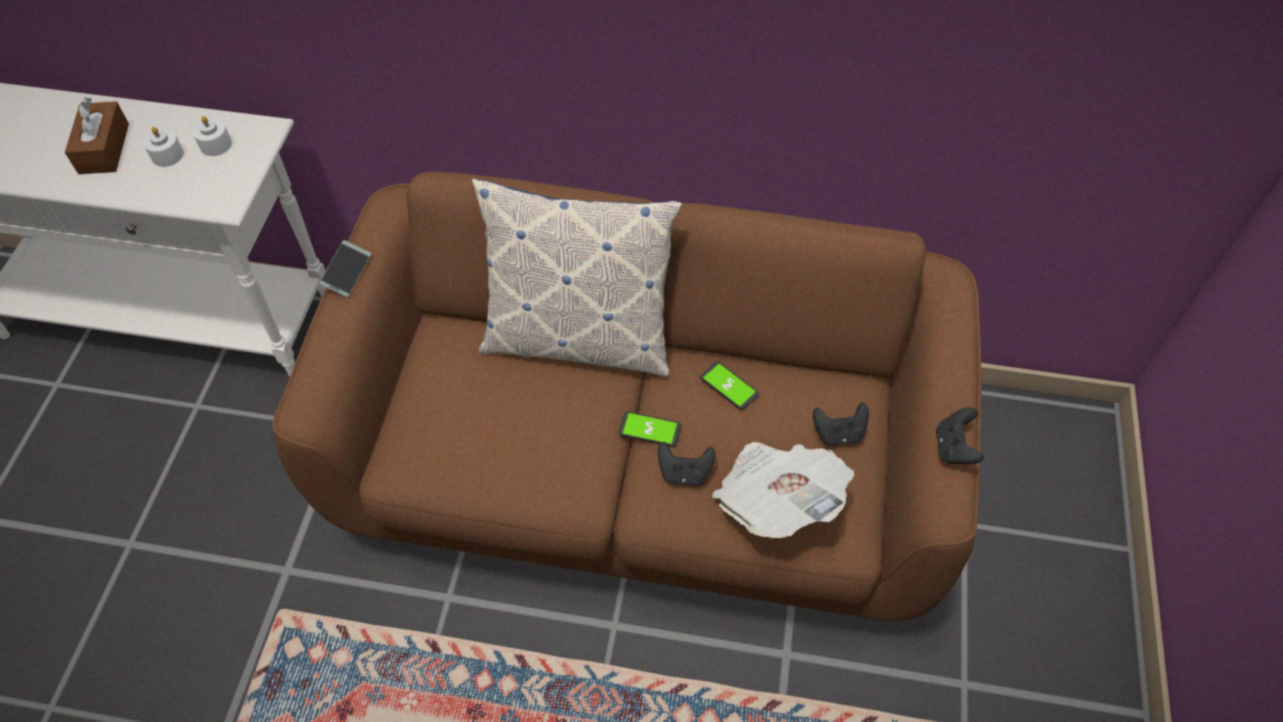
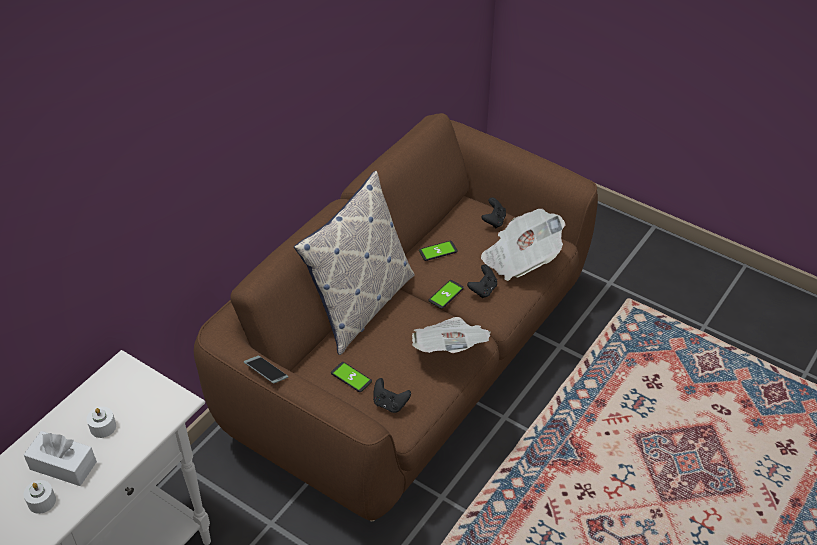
camera: 65 degrees left, 10 degrees down
(104, 148) = (63, 465): brown tissue box -> white tissue box
(215, 145) = (115, 396): white candle -> white candle (42, 501)
(442, 379) = (351, 377): none -> phone
(544, 474) = (449, 349): none -> newspaper
(954, 448) = (548, 167): black game controller -> black game controller (390, 404)

